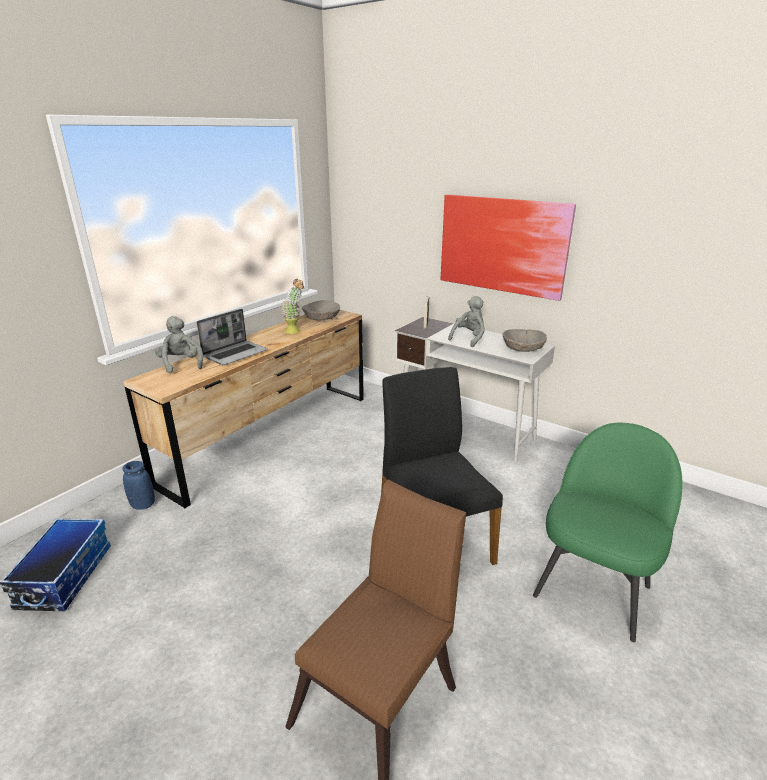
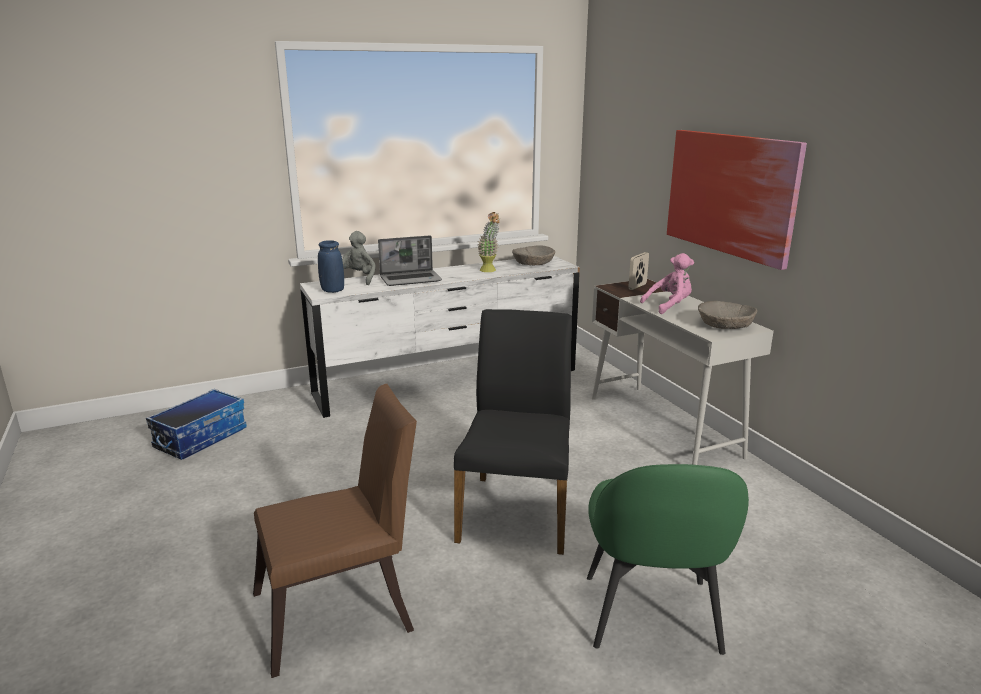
camera: 30 degrees right, 5 degrees down
(143, 505) = (295, 406): blue vase -> blue vase (332, 291)
(271, 437) = (448, 381): brown dresser -> white dresser
(469, 338) = (669, 306): grey plush toy -> pink plush toy
(593, 589) = (651, 616): green chair -> green chair turned 120 degrees clockwise

